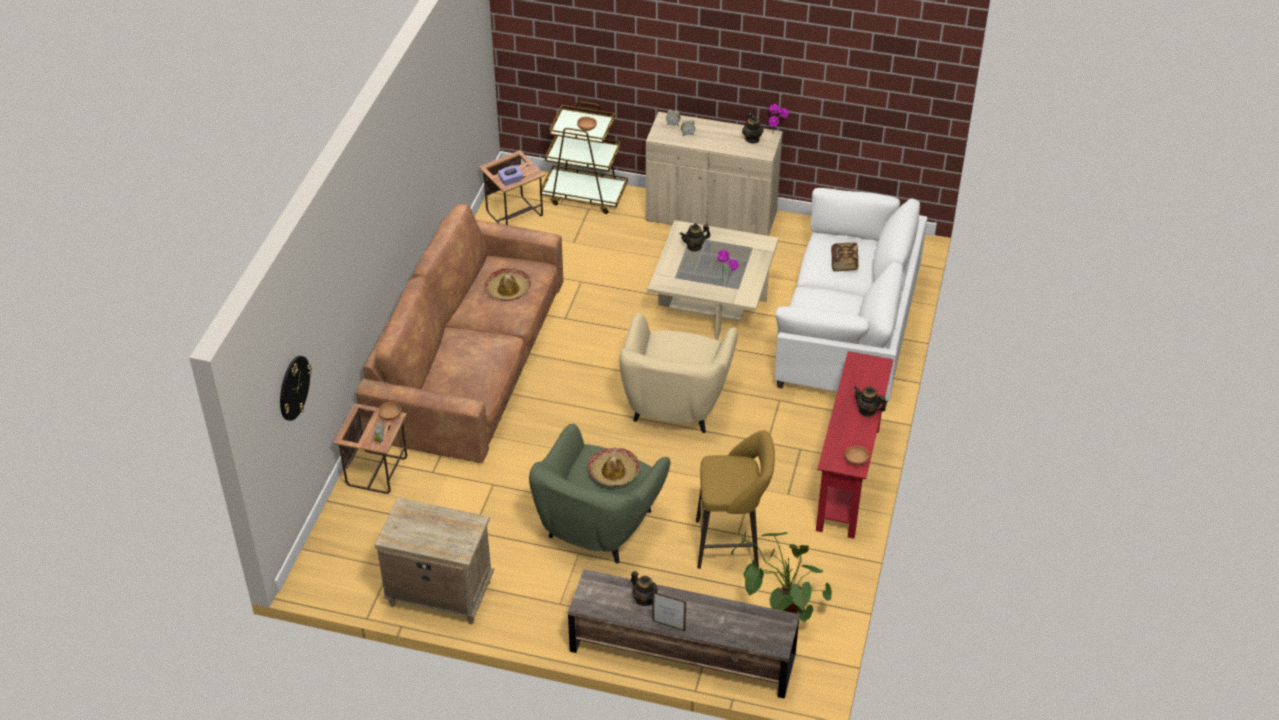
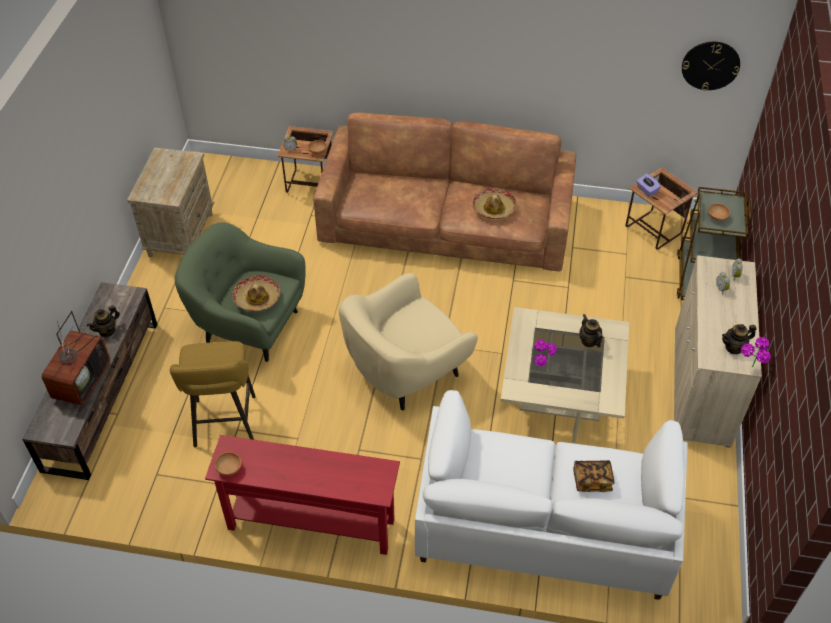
camera: 85 degrees right, 5 degrees up
(293, 387) = (245, 39): wall clock -> wall clock (710, 65)
(675, 404) = (405, 371): beige armchair -> beige armchair turned 45 degrees counterclockwise
(712, 615) = (81, 379): none -> television
(779, 607) = (144, 465): potted plant -> none
(867, 411) = (304, 479): teapot -> none

